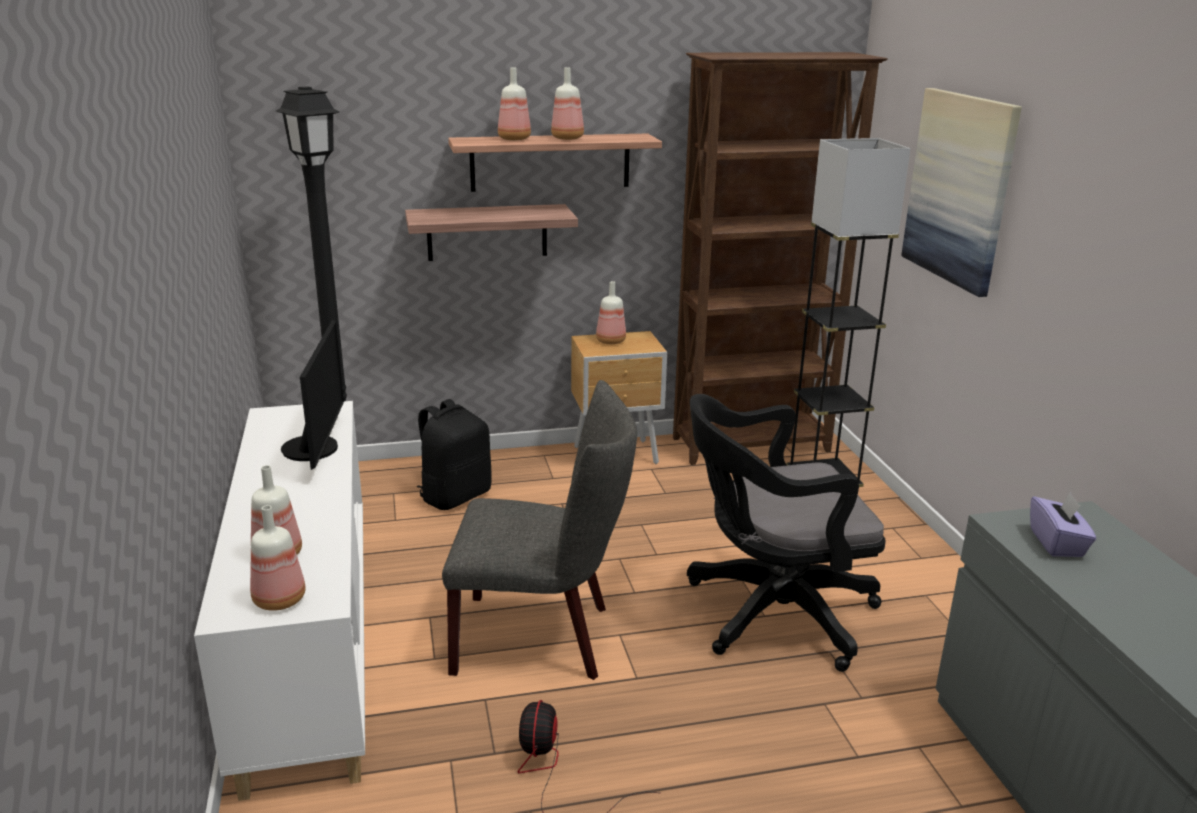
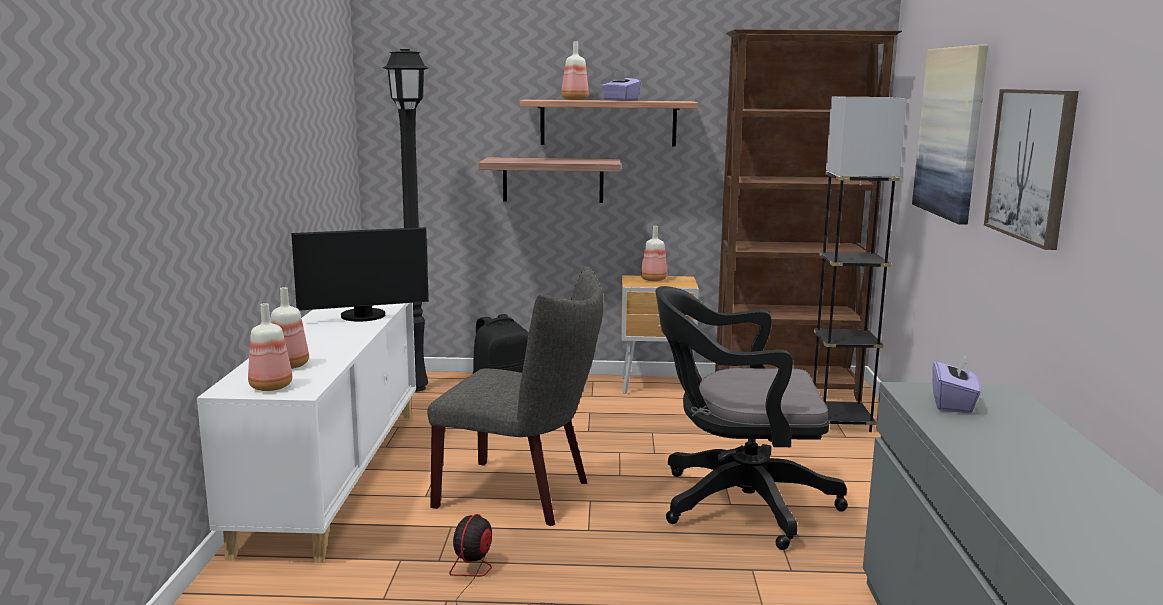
camera: 15 degrees right, 10 degrees down
(316, 448) = (364, 317): monitor -> monitor turned 60 degrees clockwise
(568, 138) = (620, 100): bottle -> purple tissue box
(1089, 257) = (1032, 164): none -> picture

